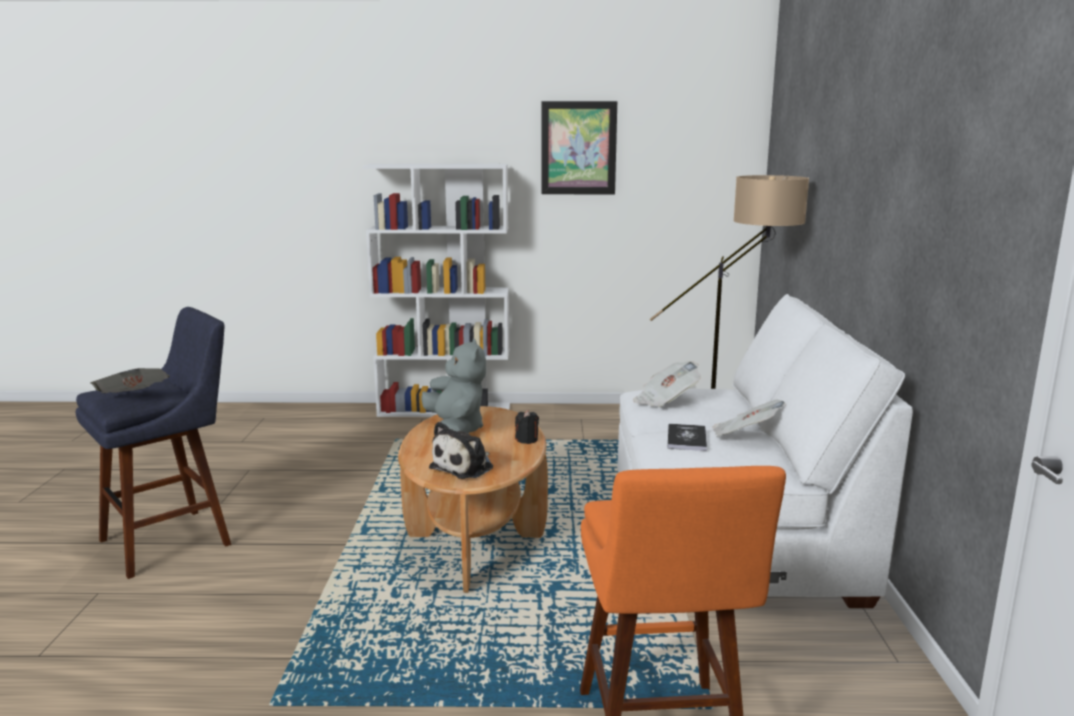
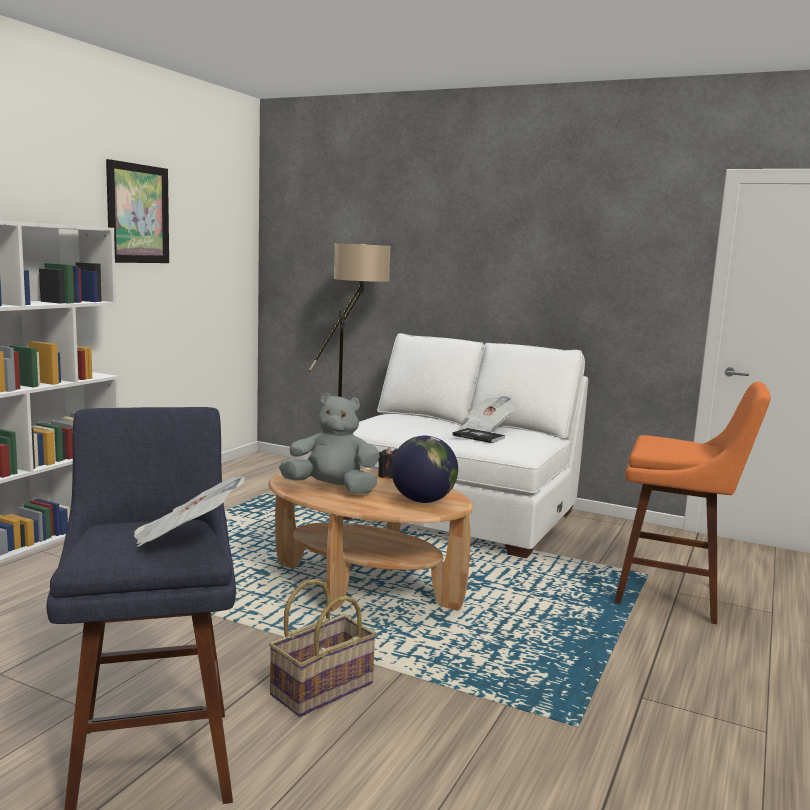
camera: 65 degrees left, 5 degrees down
(280, 568) = (321, 688): none -> basket
(465, 467) = (423, 500): plush toy -> globe
(665, 401) = (393, 426): newspaper -> none

